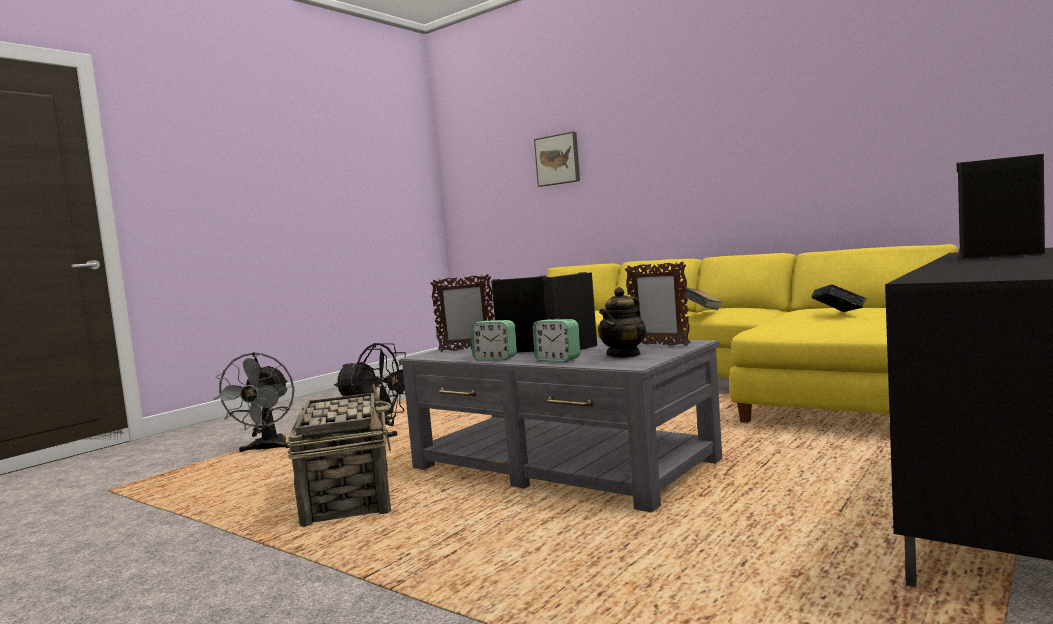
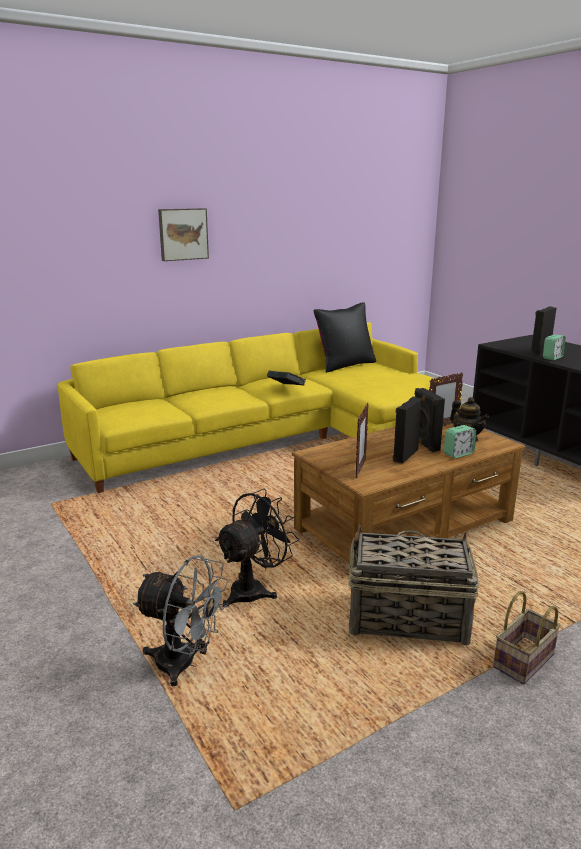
camera: 70 degrees left, 15 degrees up
(271, 558) = (524, 662): none -> basket
(495, 358) = (424, 467): alarm clock -> alarm clock (552, 357)
(558, 160) = (52, 239): picture -> picture (183, 234)
(562, 465) = (406, 525): grey coffee table -> brown coffee table
(839, 315) = (378, 377): book -> none
(866, 306) = (345, 365): none -> black pillow

